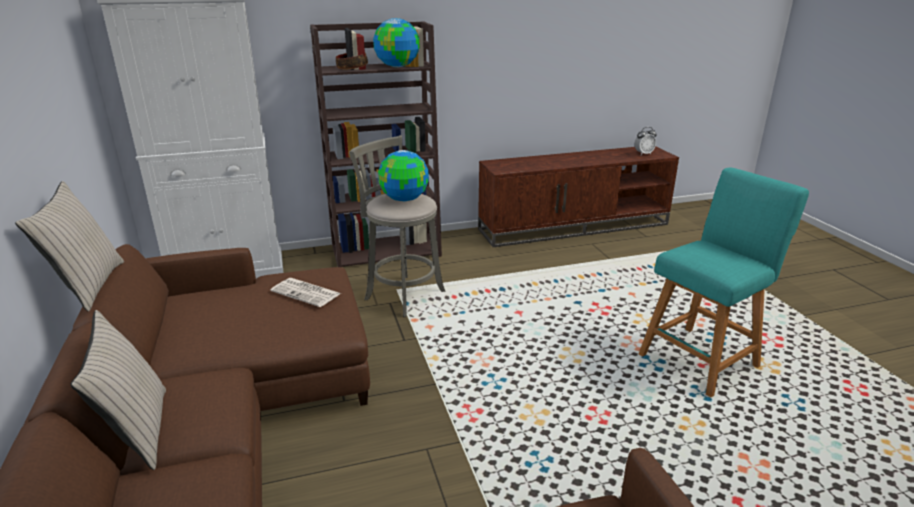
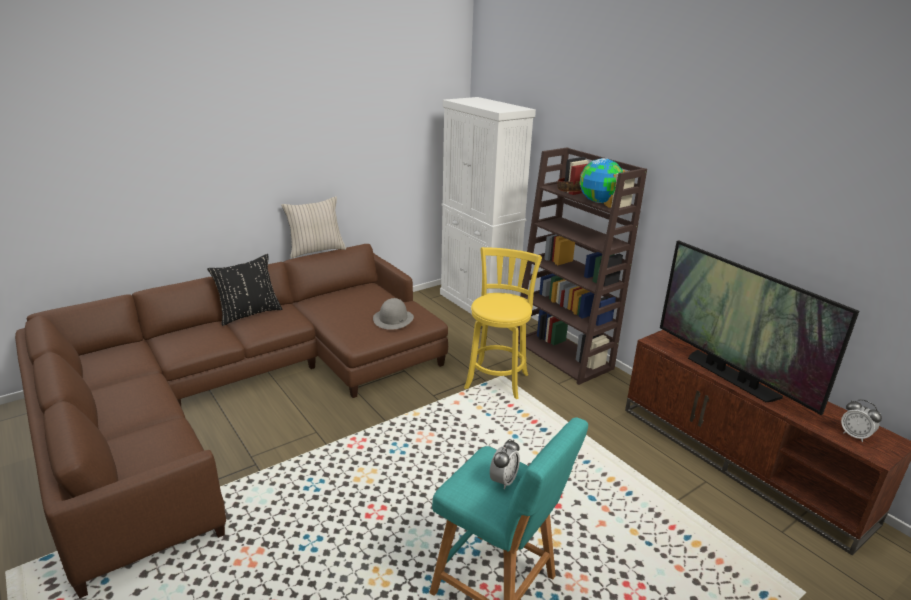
camera: 70 degrees right, 0 degrees up
(138, 431) = (249, 314): beige pillow -> black pillow
(307, 293) = (393, 319): newspaper -> grey hat
(402, 294) = (497, 379): grey stool -> yellow stool
(404, 199) = (504, 303): globe -> none
(565, 162) = (731, 376): none -> television
(719, 251) = (503, 481): none -> alarm clock

